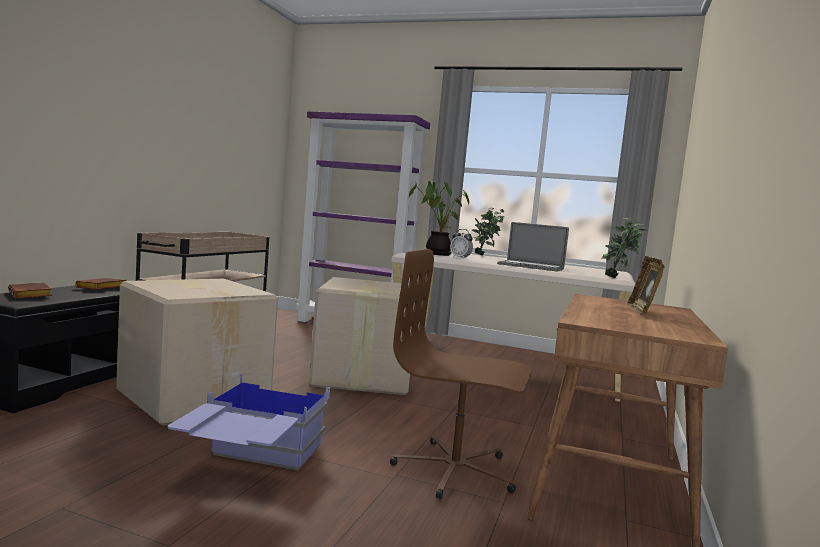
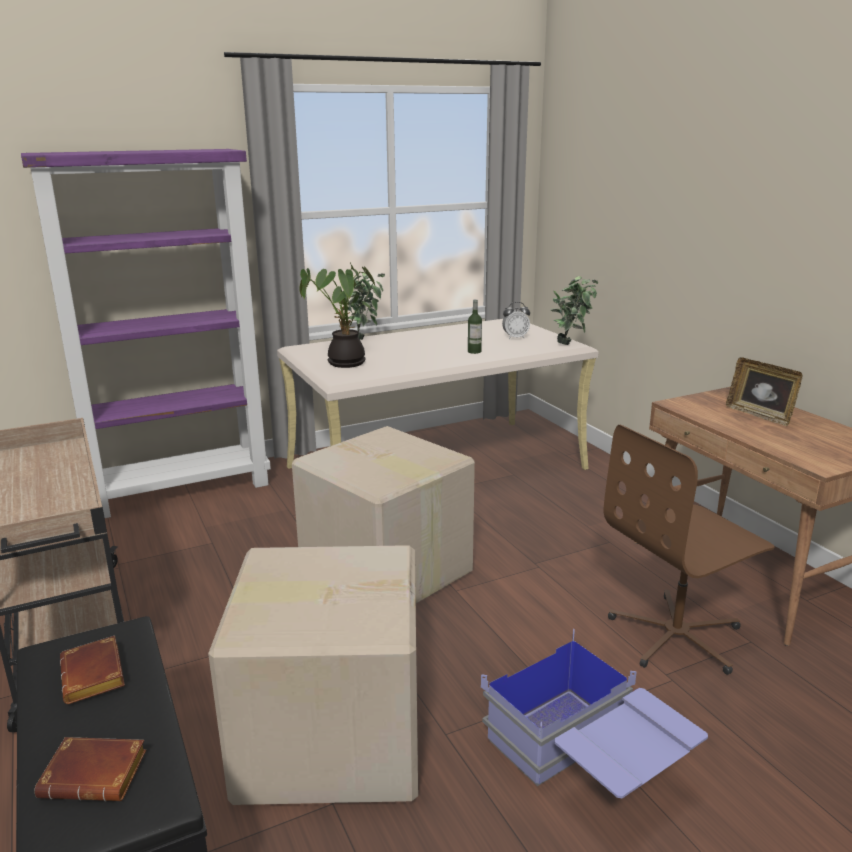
camera: 45 degrees left, 15 degrees up
(460, 258) = (393, 364): alarm clock -> alarm clock (515, 337)
(531, 266) = (474, 351): laptop -> bottle

